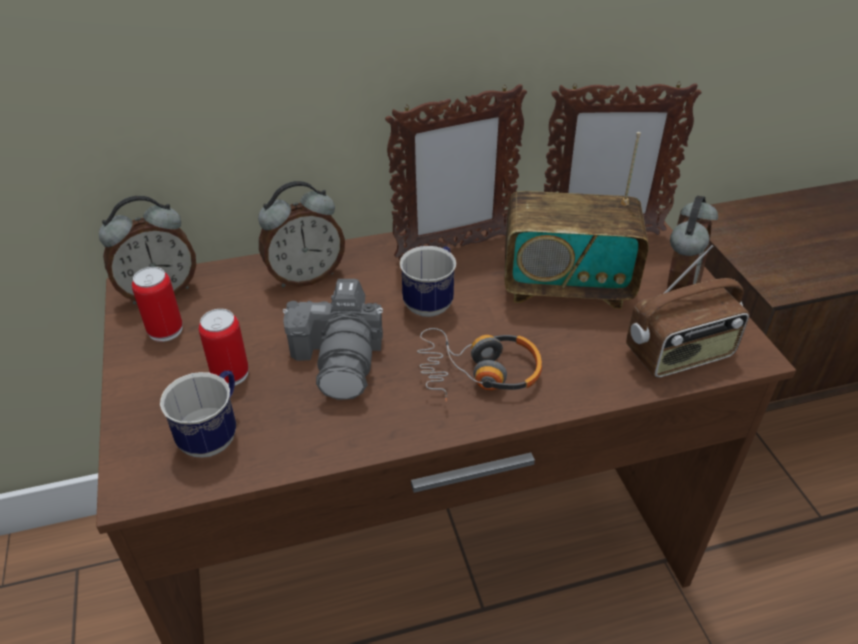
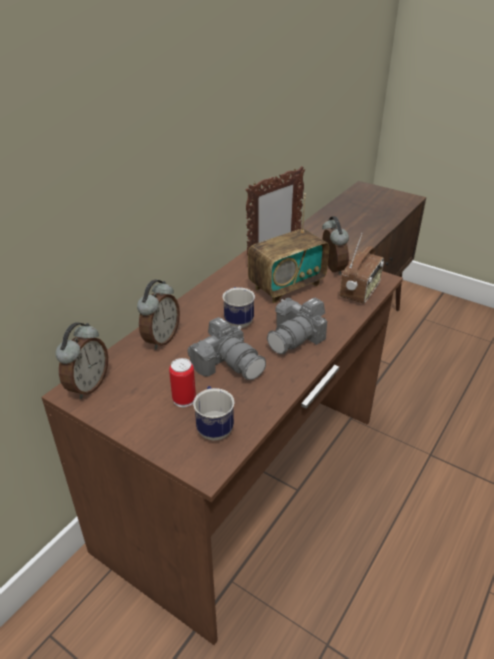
camera: 40 degrees left, 5 degrees down
(165, 330) = (119, 400): can -> none
(453, 247) = (216, 293): picture frame -> none
(478, 373) = (296, 337): headphones -> camera

